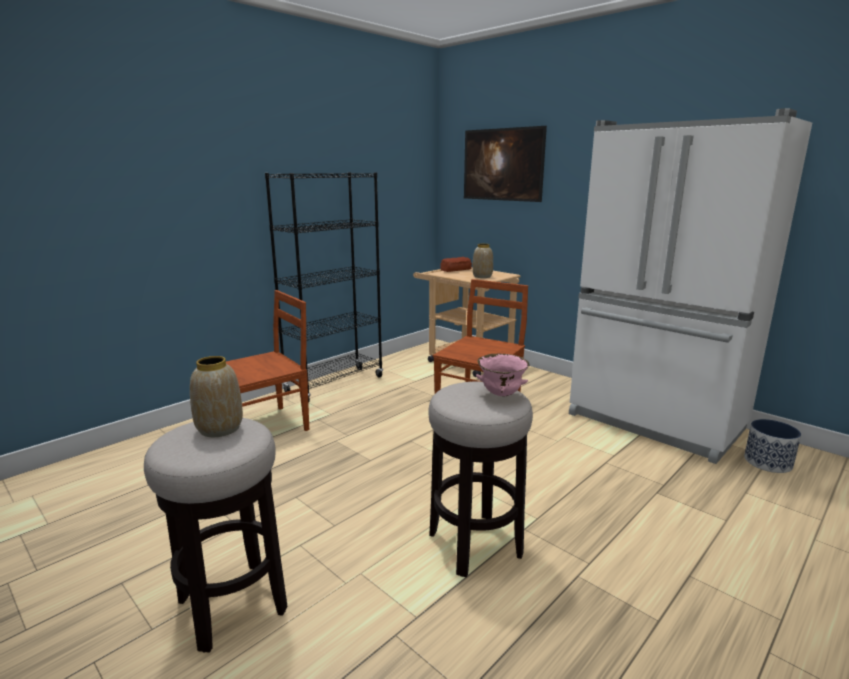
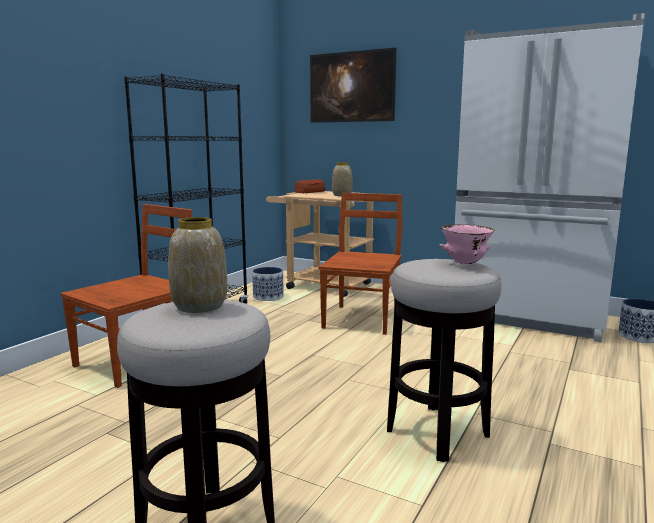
camera: 15 degrees left, 5 degrees down
(406, 370) = (268, 297): none -> planter

